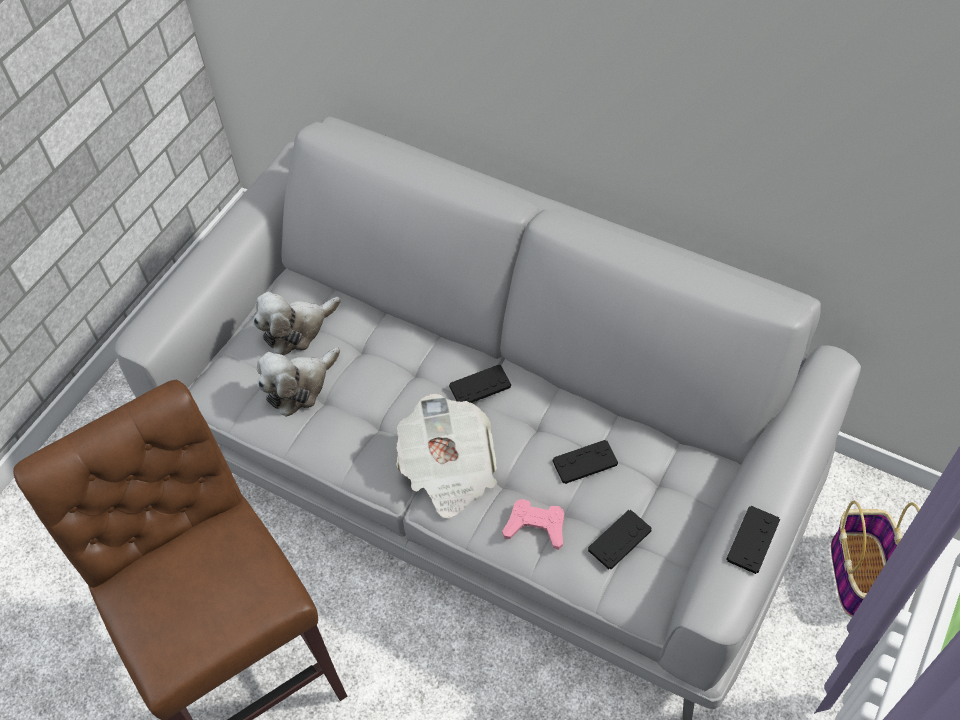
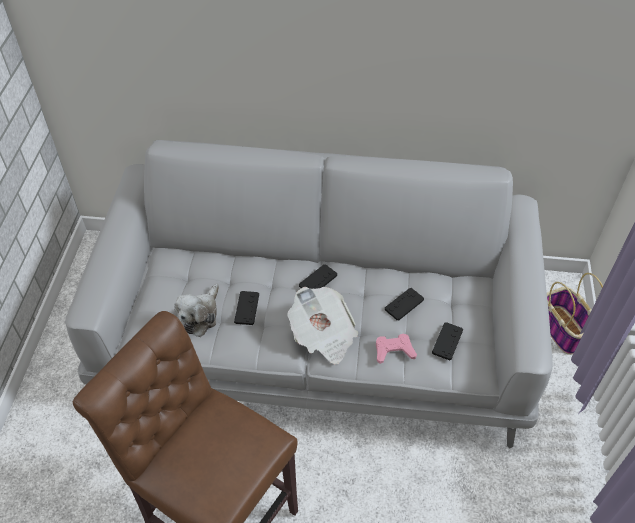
camera: 25 degrees left, 5 degrees down
(297, 329) = (181, 282): plush toy -> none
(753, 540) = (532, 310): black game controller -> black game controller (247, 308)

